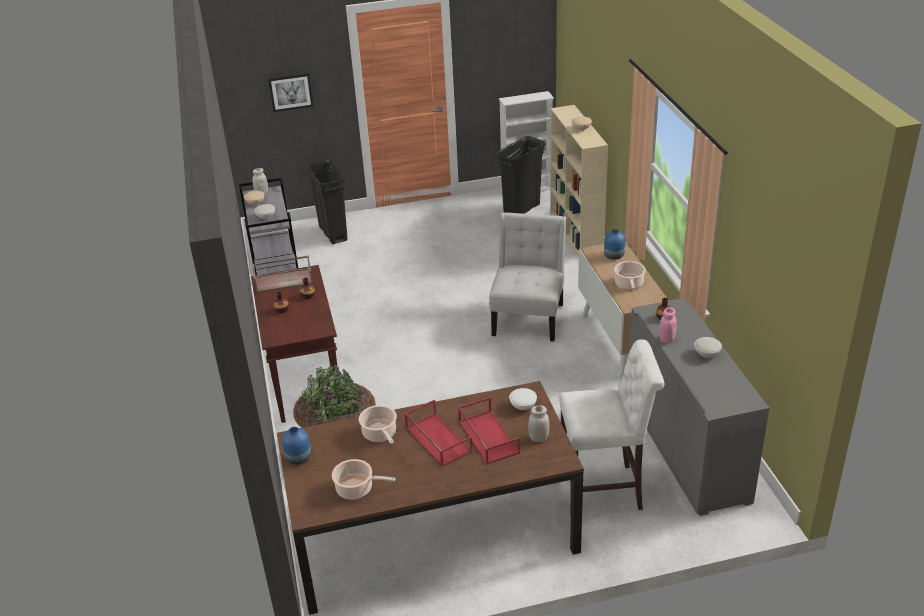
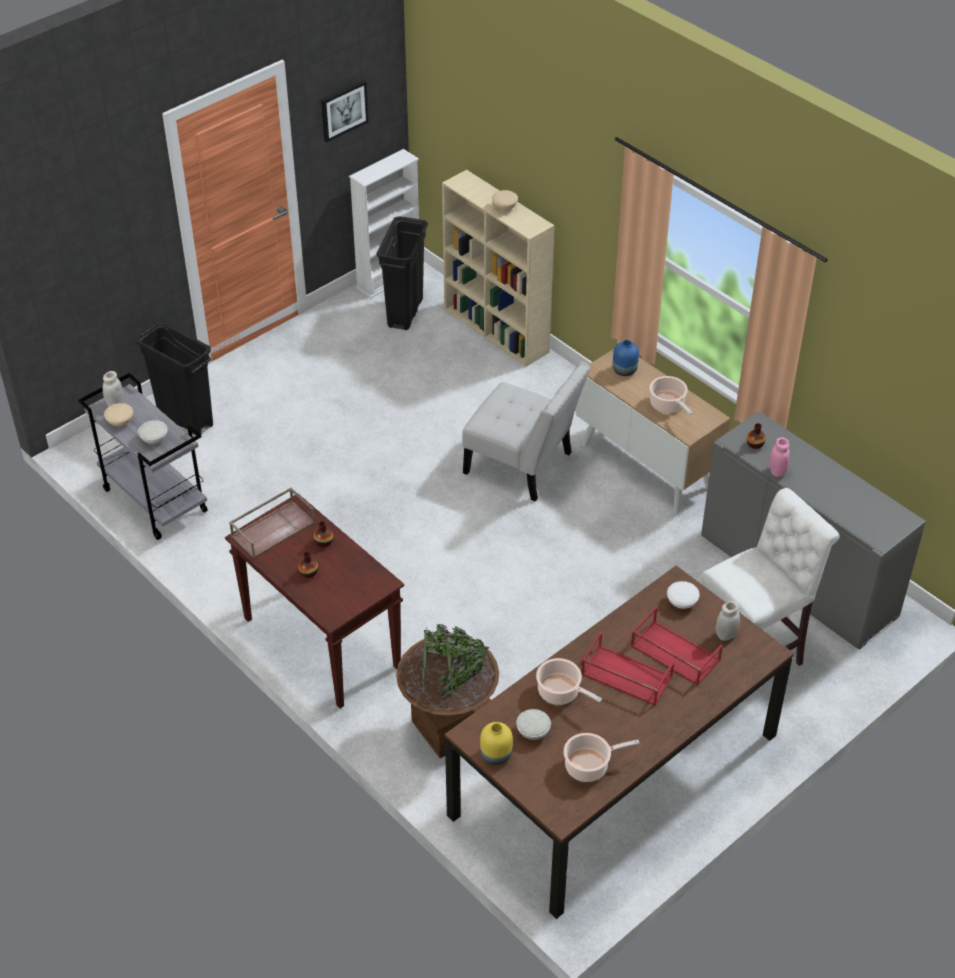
camera: 30 degrees left, 10 degrees up
(290, 91) = (101, 248): picture -> picture (343, 110)
(299, 458) = (497, 755): blue vase -> yellow vase
(529, 316) = (523, 466): white chair -> white chair turned 135 degrees clockwise
(707, 354) = (828, 476): white bowl -> white bowl (533, 732)

